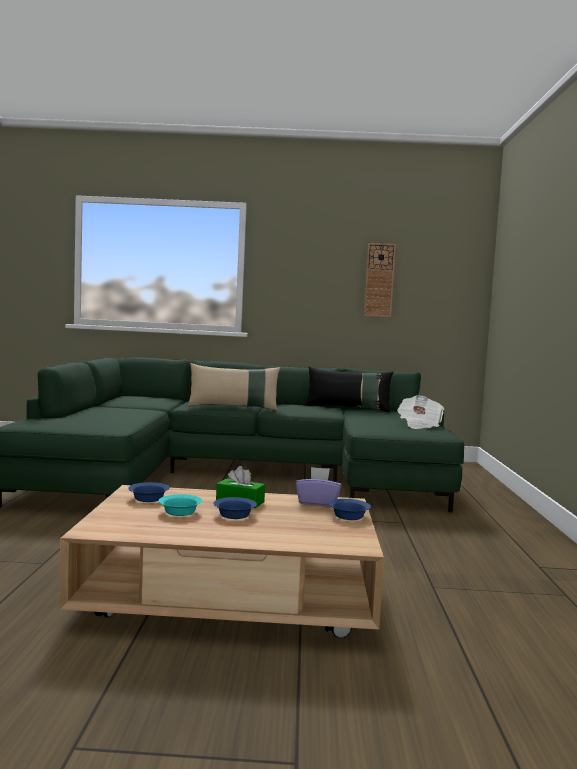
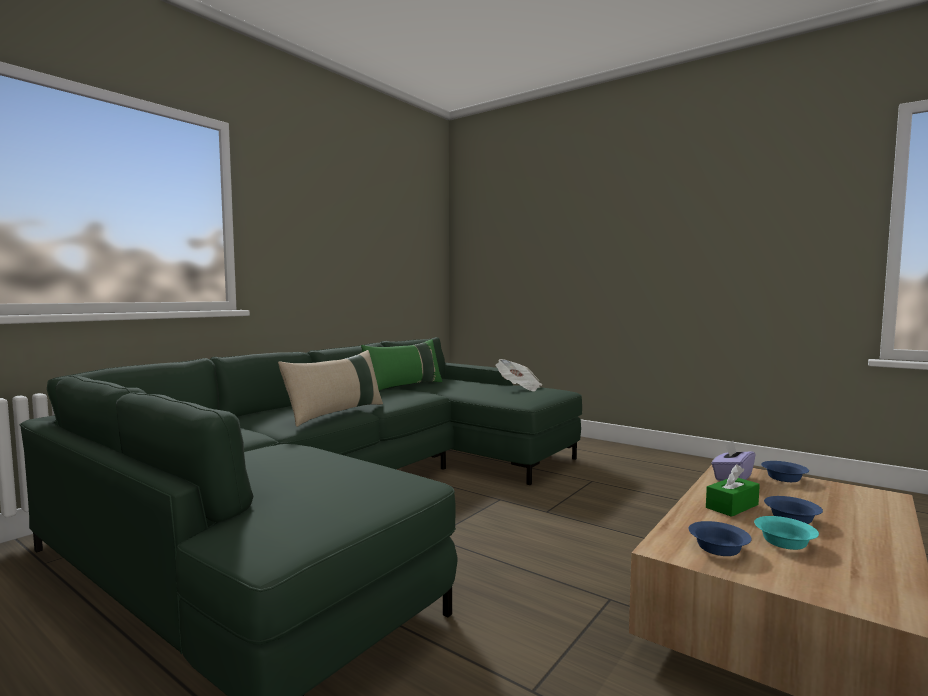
camera: 55 degrees left, 0 degrees up
(348, 408) = (404, 386): black pillow -> green pillow
(379, 280) = (374, 241): wall clock -> none

